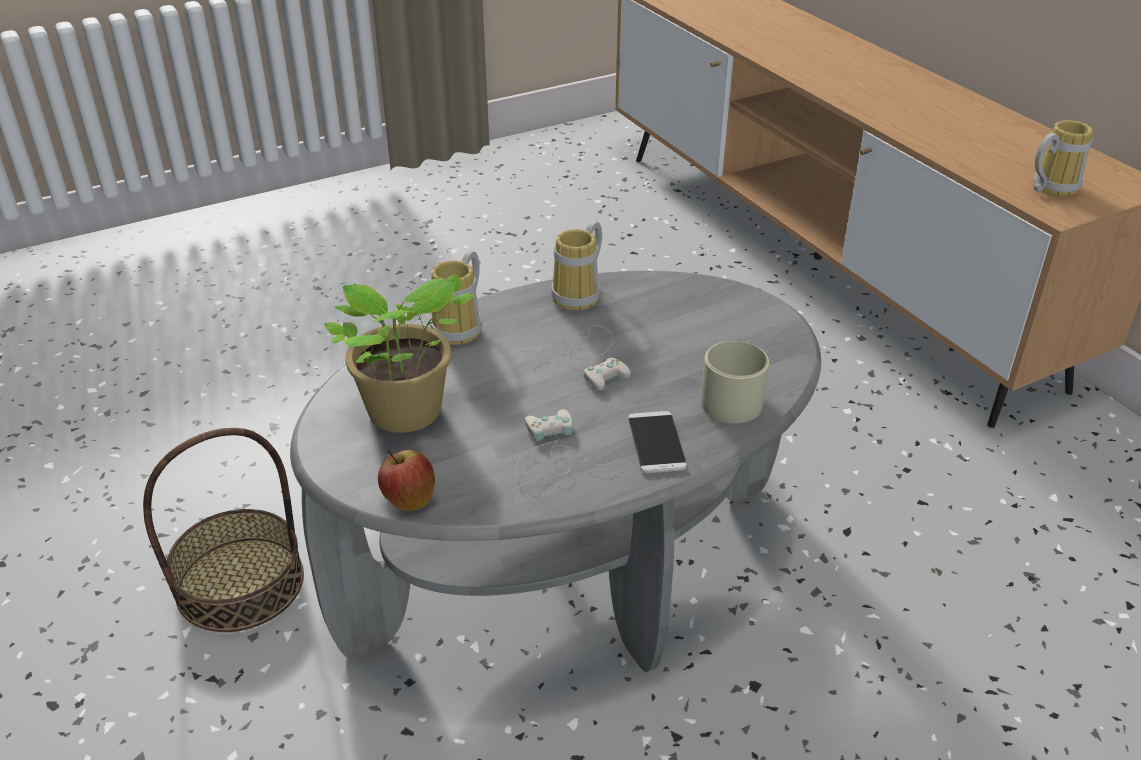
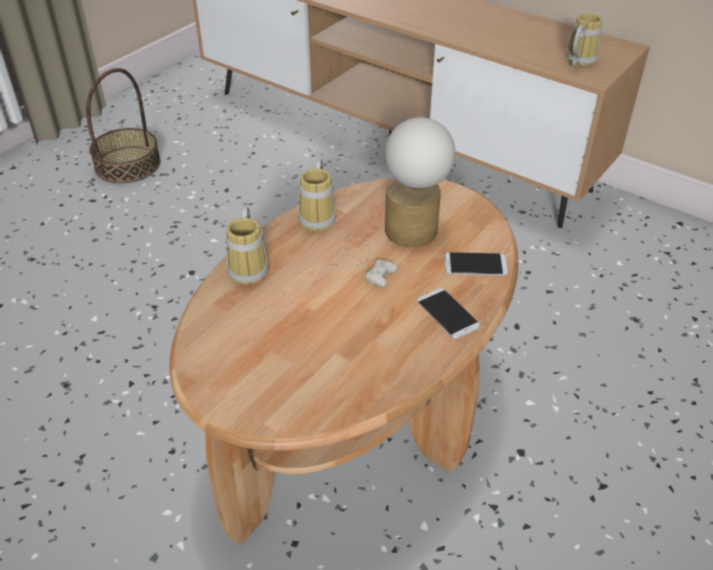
camera: 25 degrees left, 5 degrees up
(240, 583) = (117, 520): basket -> basket (127, 164)
(406, 415) = (257, 351): potted plant -> none
(408, 501) = (308, 418): apple -> none
(553, 454) = (384, 345): white game controller -> none
(569, 566) = (356, 414): grey coffee table -> brown coffee table
(690, 335) = (415, 226): none -> table lamp
(734, 399) = (475, 265): beige mug -> phone

